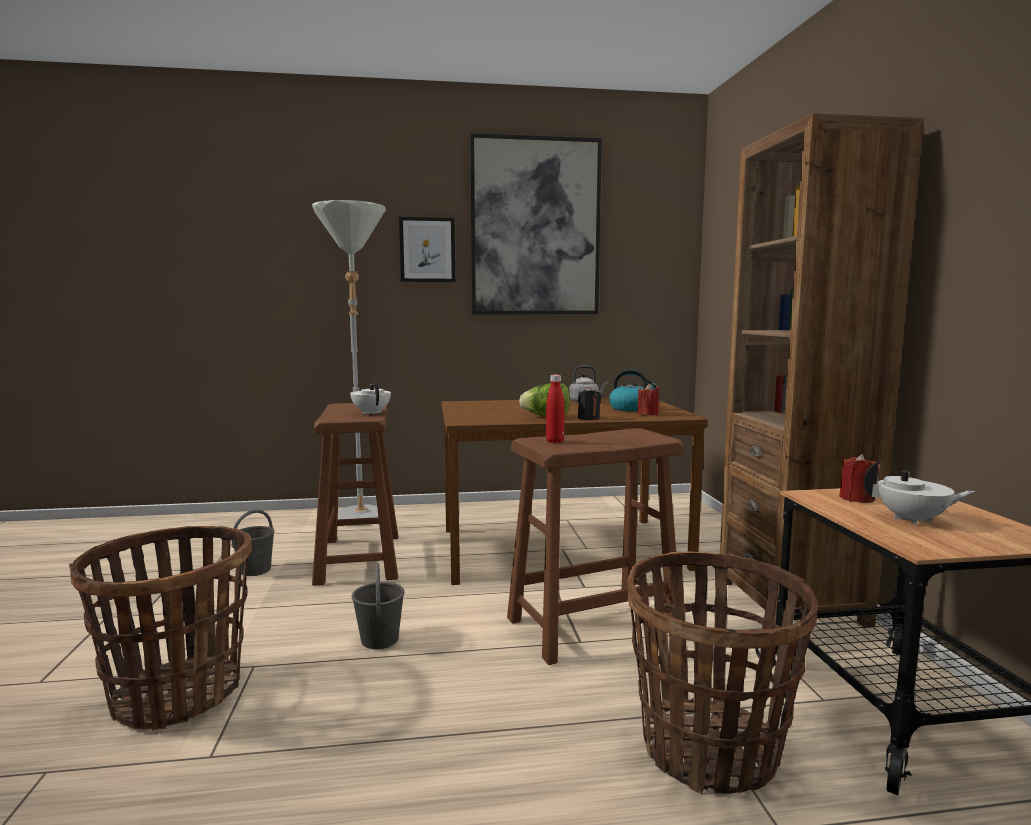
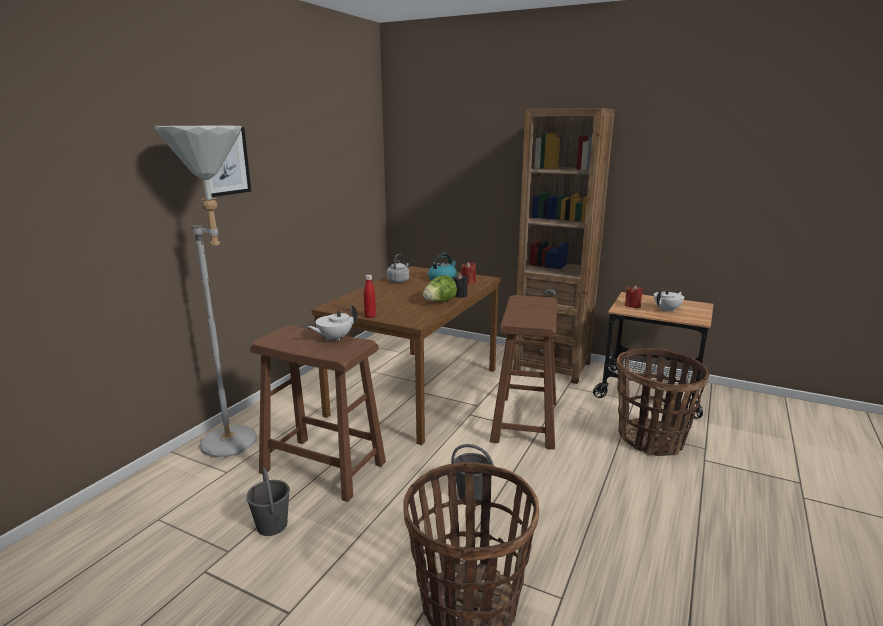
camera: 55 degrees left, 10 degrees up
(371, 413) = (334, 338): white teapot -> white teapot turned 45 degrees counterclockwise
(535, 227) = (298, 133): picture -> none
(554, 441) = (524, 319): red bottle -> red bottle (370, 316)

